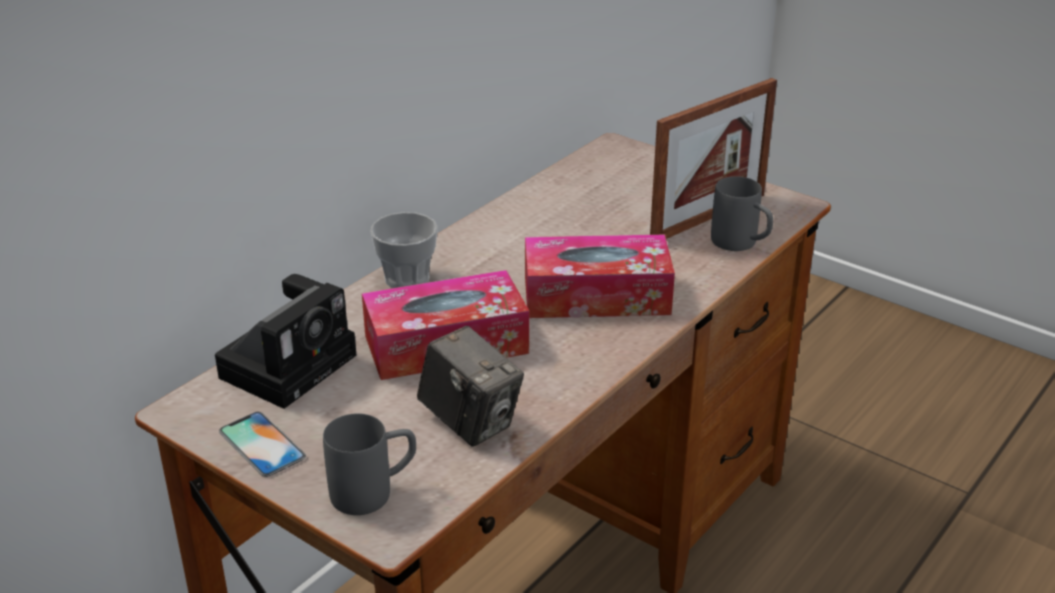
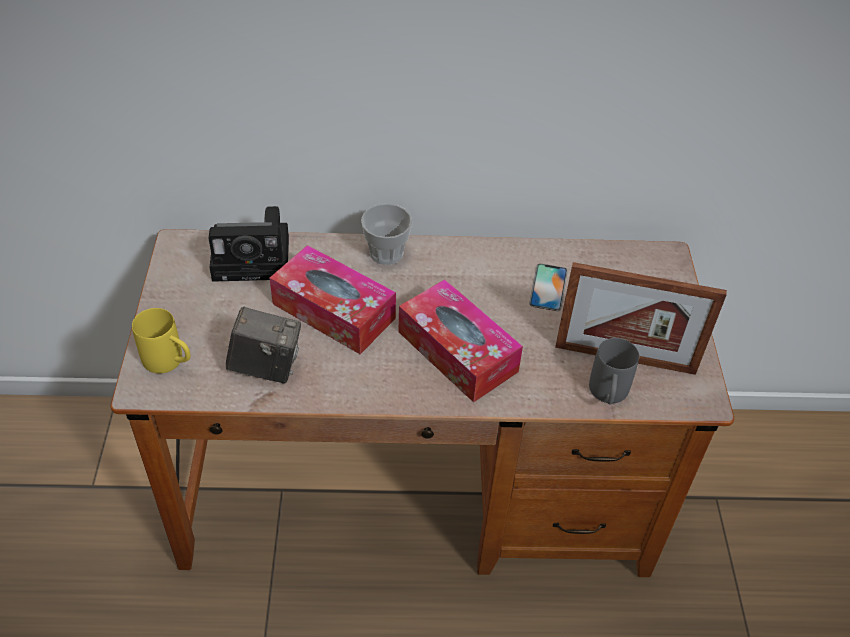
camera: 50 degrees right, 15 degrees up
(262, 444) = (174, 292): phone -> phone (548, 287)
(374, 491) = (170, 362): grey mug -> yellow mug
(470, 422) = (266, 366): camera -> camera turned 90 degrees counterclockwise

